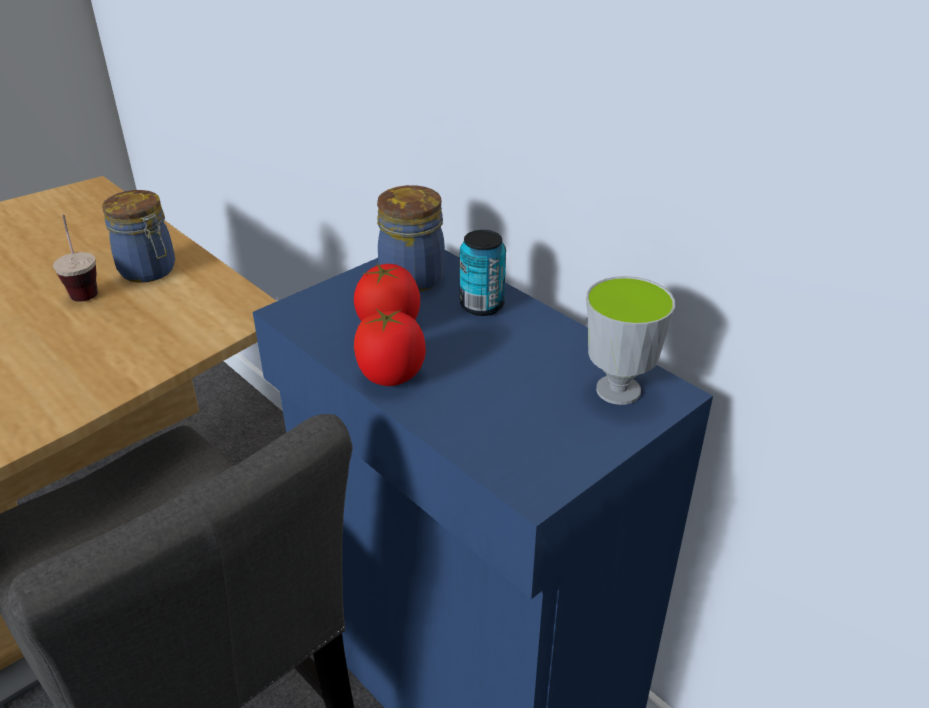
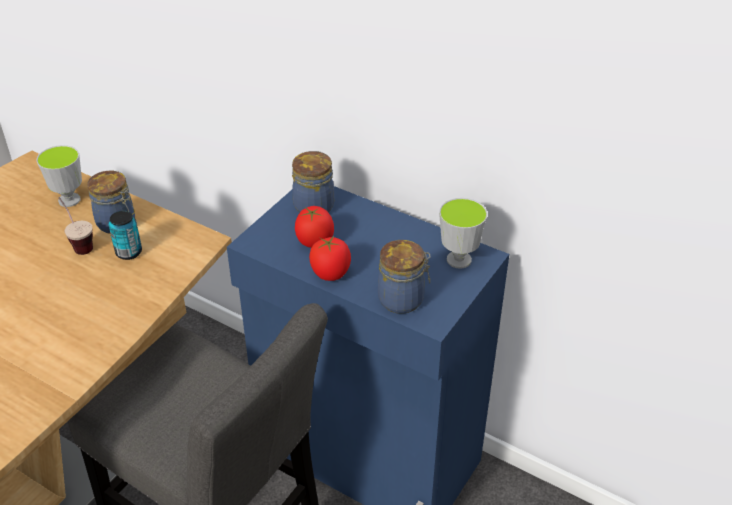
camera: 15 degrees left, 5 degrees up
(107, 235) = (69, 200): none -> cup
(482, 305) = (364, 219): can -> can (129, 252)
(495, 438) = (403, 299): none -> jar

